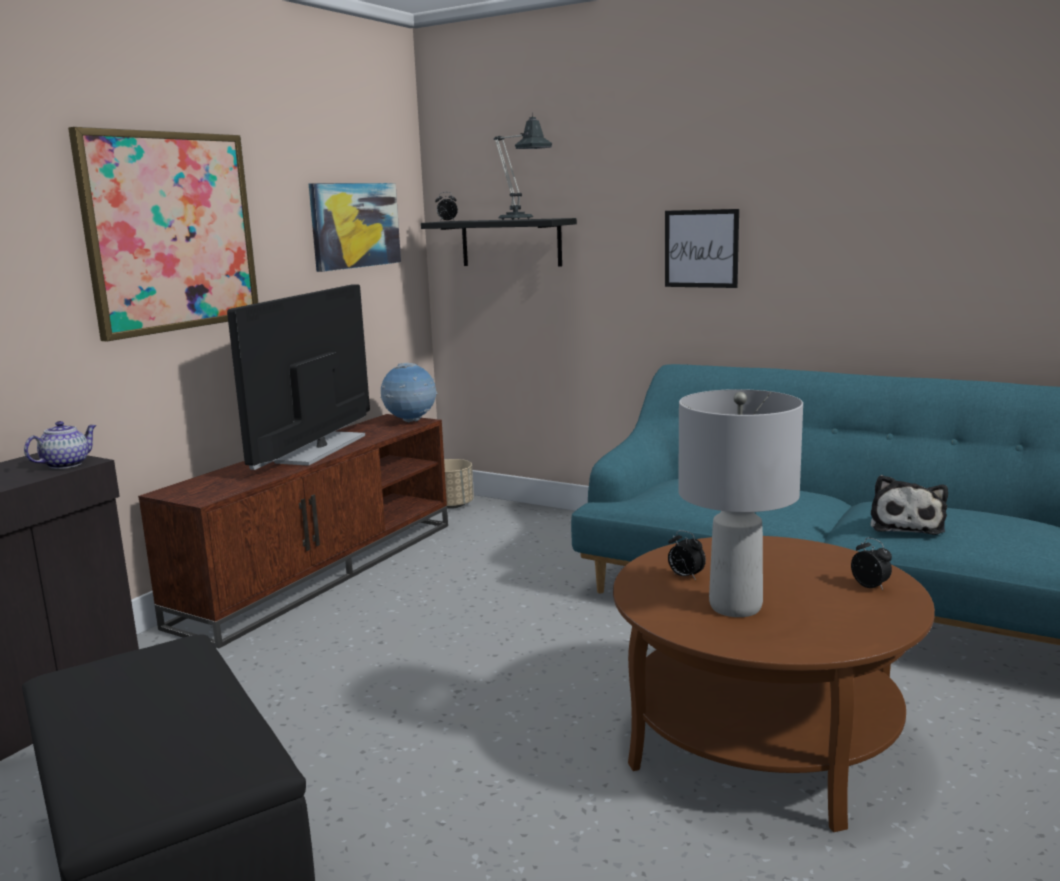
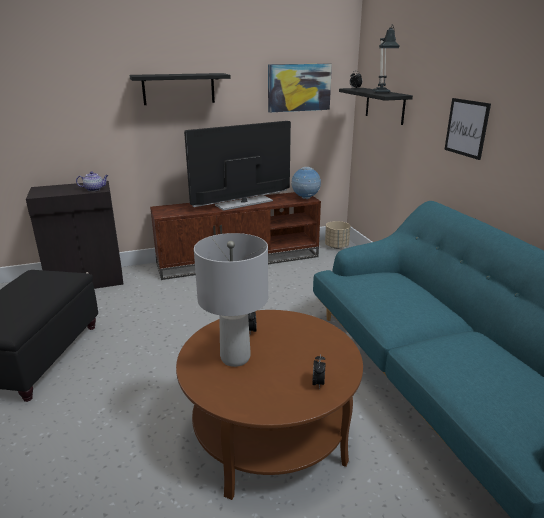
camera: 40 degrees right, 10 degrees up
(171, 232) = (178, 89): picture -> black shelf
(906, 525) = (453, 358): plush toy -> none

